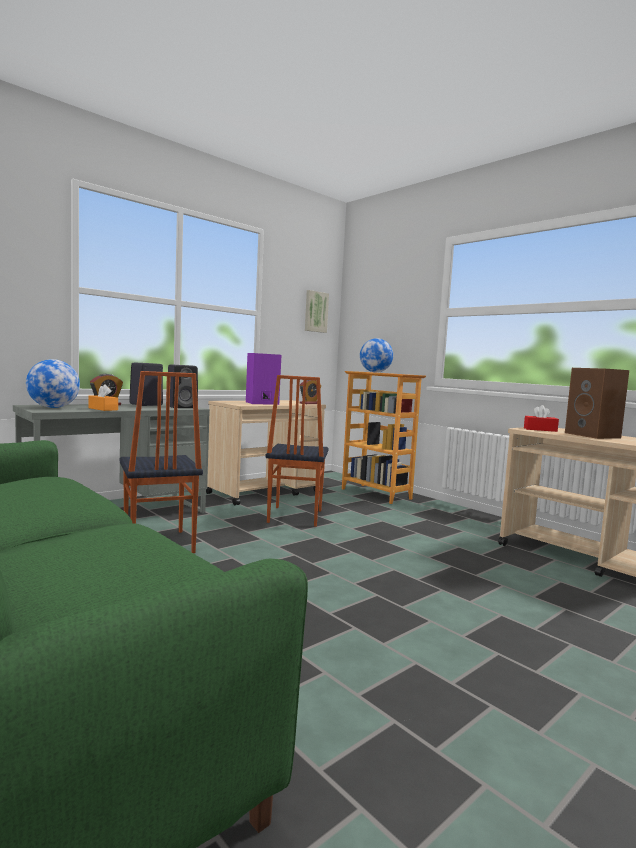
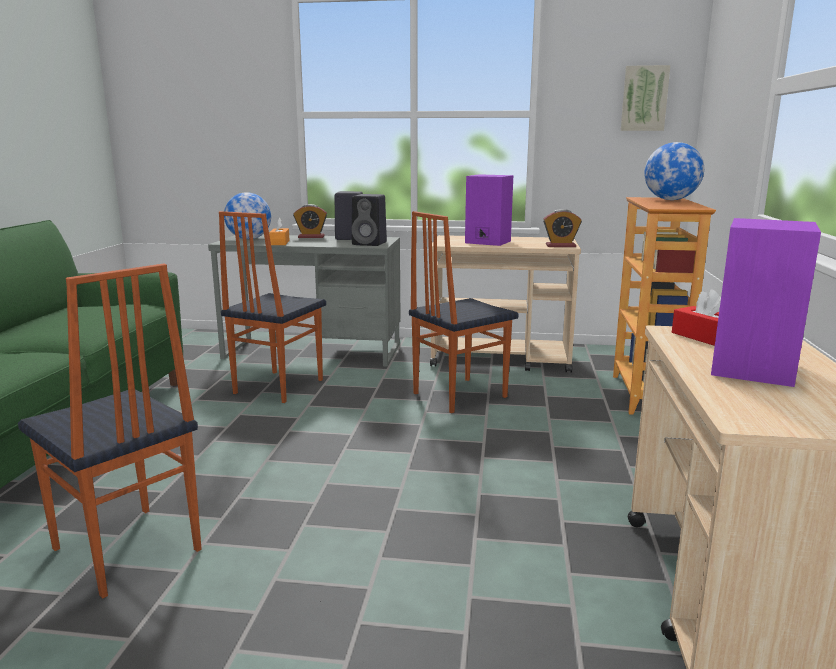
camera: 50 degrees right, 10 degrees up
(356, 676) = (125, 551): none -> chair
(594, 435) = (754, 369): brown speaker -> purple speaker

